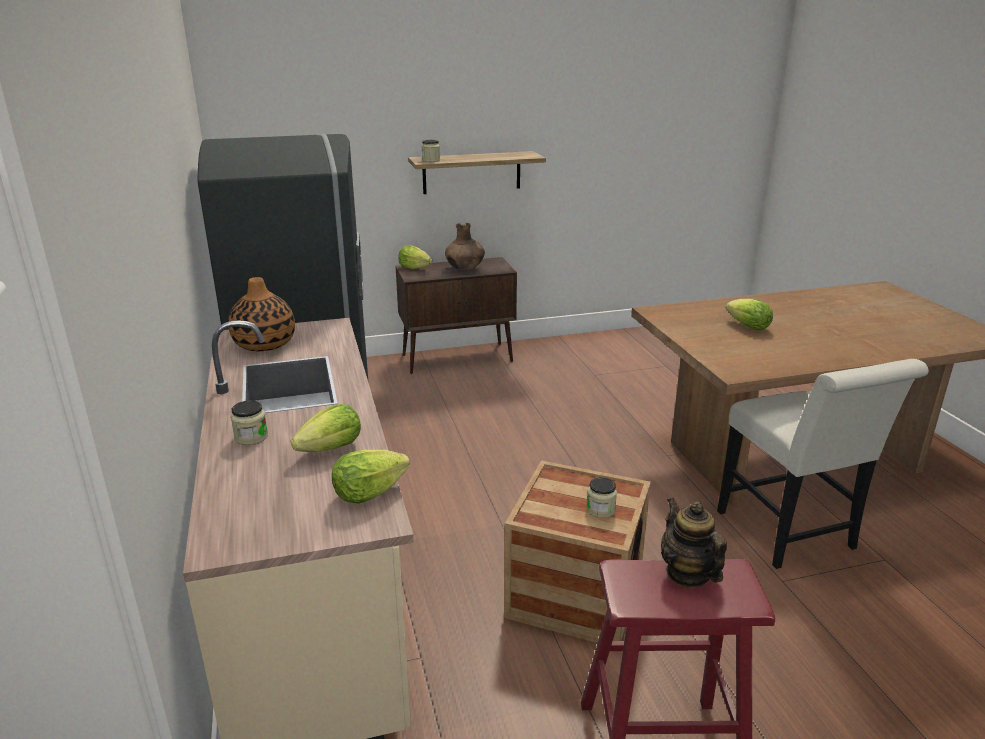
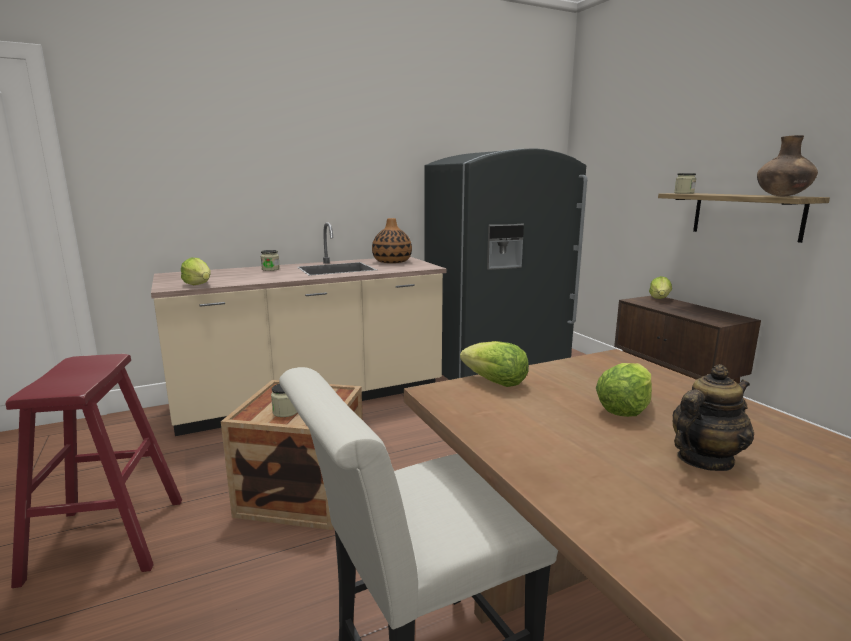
camera: 80 degrees right, 10 degrees down
(331, 449) = (251, 278): lettuce -> lettuce (495, 383)
(465, 269) = (690, 311): brown vase -> brown vase (782, 196)
(687, 573) = (87, 375): teapot -> teapot (704, 459)

